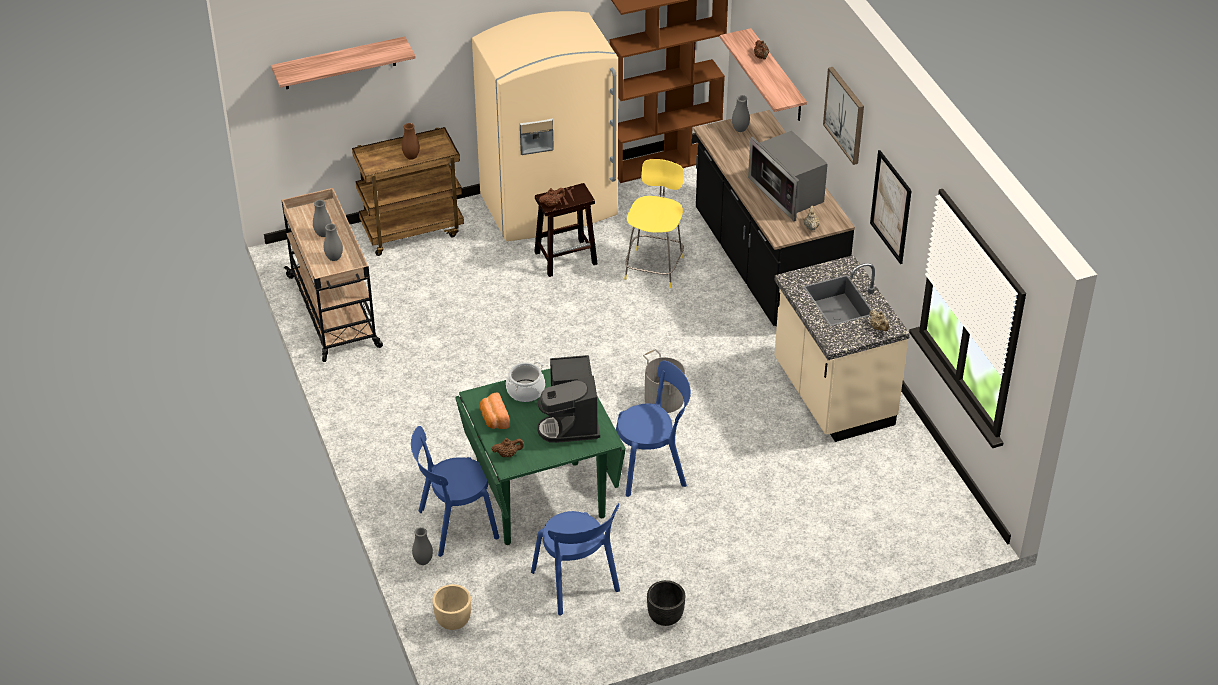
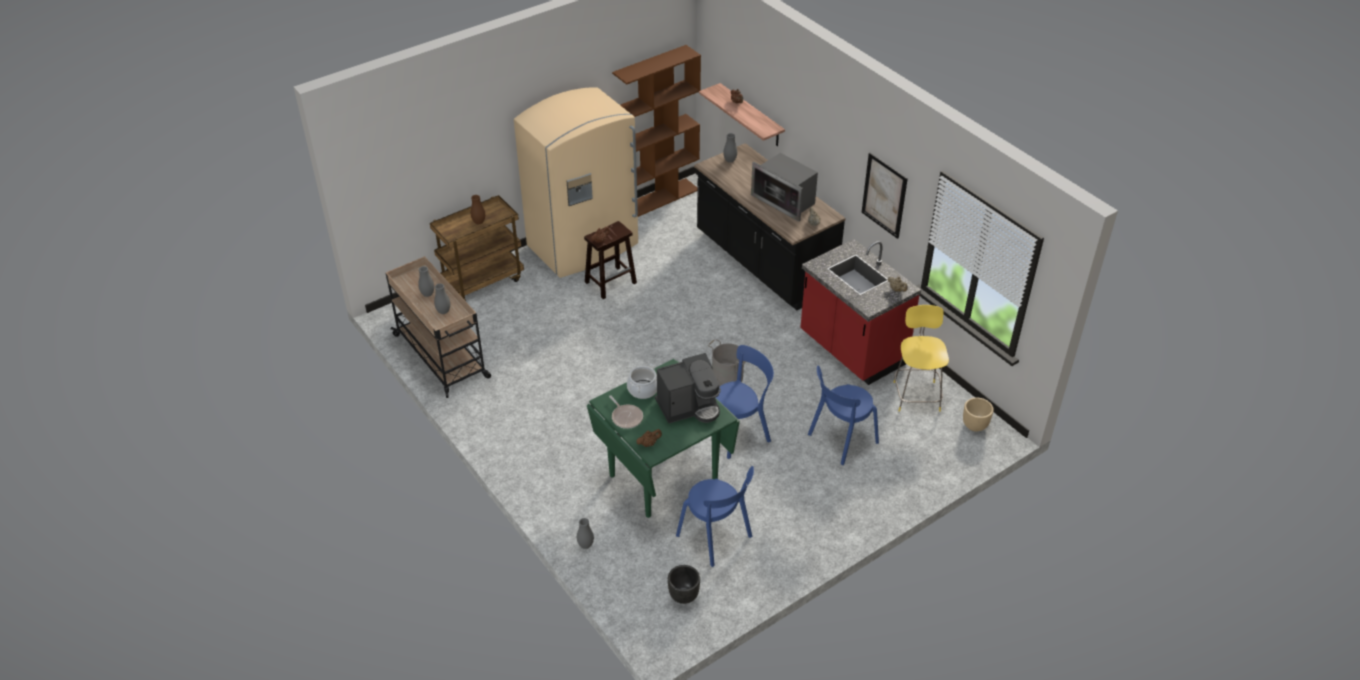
camera: 15 degrees left, 0 degrees up
(339, 63) = (414, 154): shelf -> none
(453, 622) = (628, 591): beige planter -> beige planter (975, 426)
(454, 526) = (600, 510): blue chair -> blue chair (840, 440)
(494, 419) = (626, 417): bread -> frying pan
(571, 421) = (689, 407): coffee machine -> coffee machine turned 90 degrees counterclockwise
(654, 266) = (680, 277): yellow stool -> yellow stool (916, 395)
(665, 617) = (795, 550): black planter -> black planter (683, 595)
(831, 395) = (851, 350): beige counter -> red counter
(845, 115) = (829, 131): picture -> none

